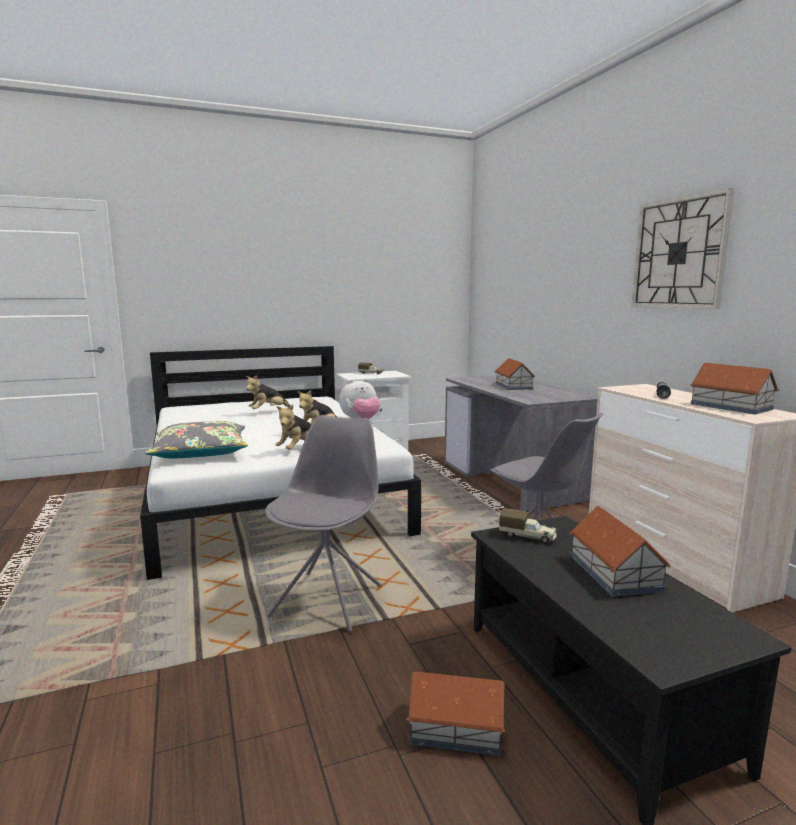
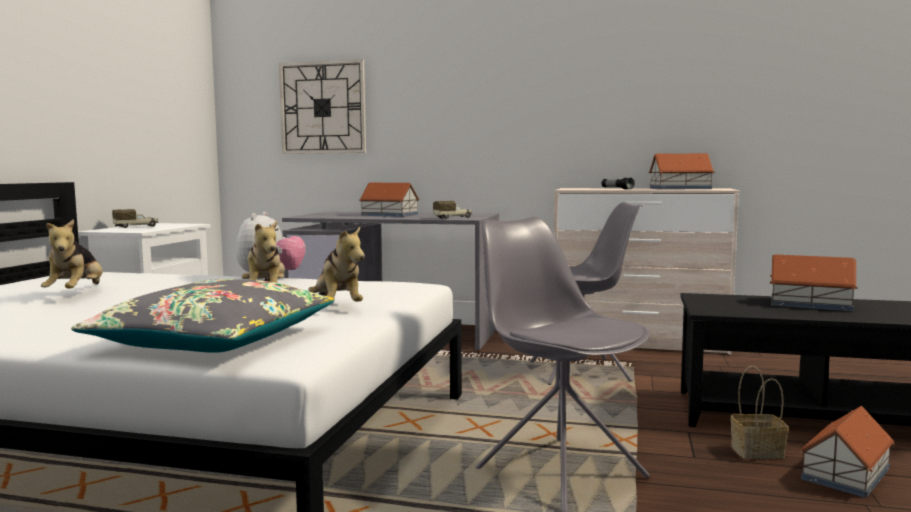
camera: 55 degrees left, 5 degrees down
(453, 671) = (756, 452): none -> basket
(528, 536) = (719, 305): toy truck -> toy truck (453, 217)
(678, 253) = (579, 62): wall clock -> wall clock (323, 108)

